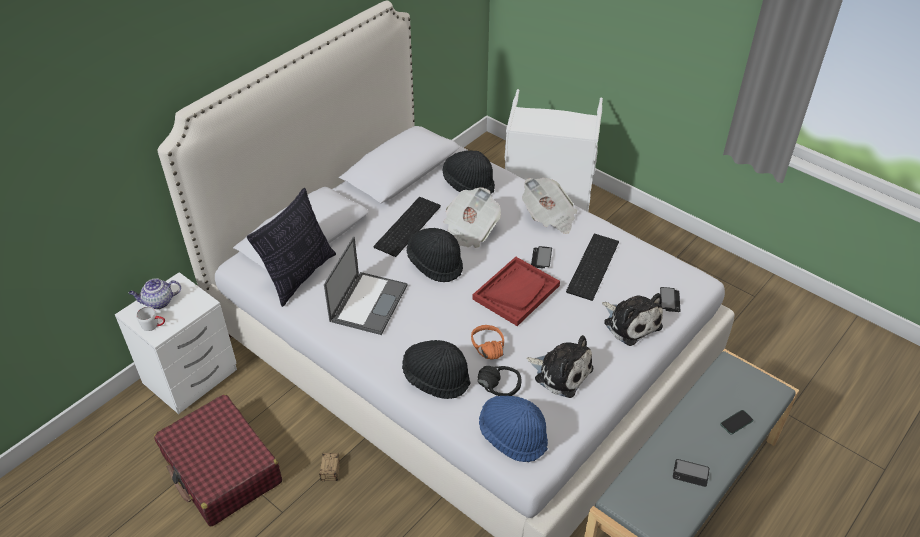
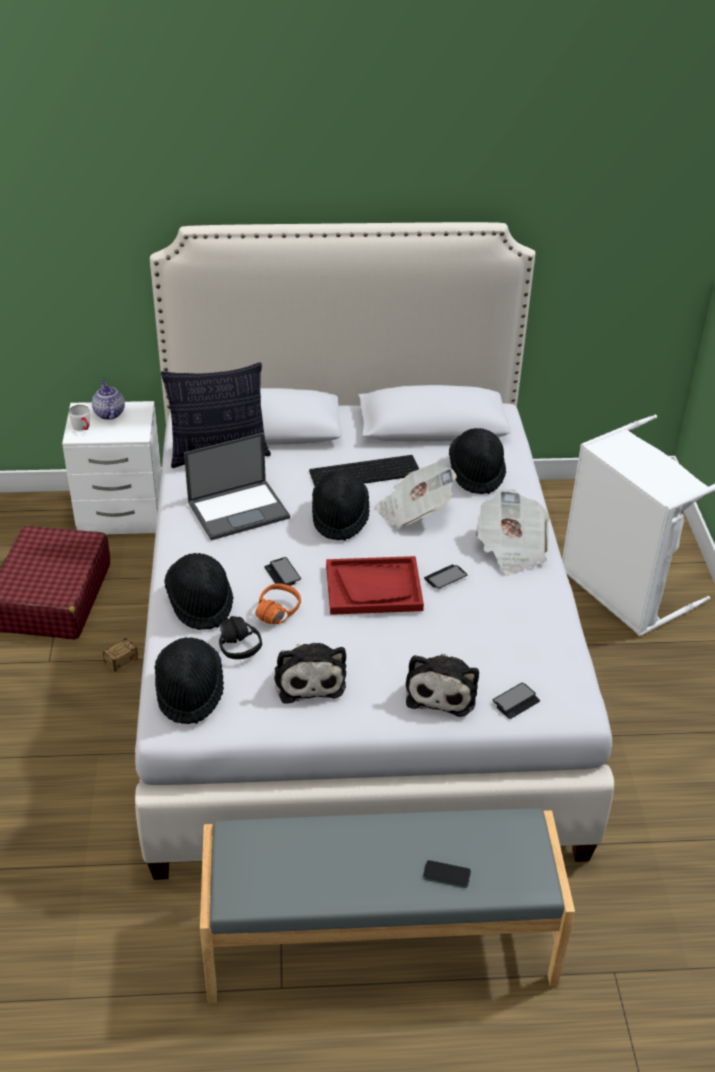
camera: 45 degrees right, 5 degrees down
(158, 302) = (109, 413): teapot -> teapot turned 45 degrees clockwise
(513, 436) = (189, 692): blue hat -> black hat
(591, 265) = (485, 617): keyboard -> none
(690, 473) = (330, 873): phone -> phone (282, 574)

